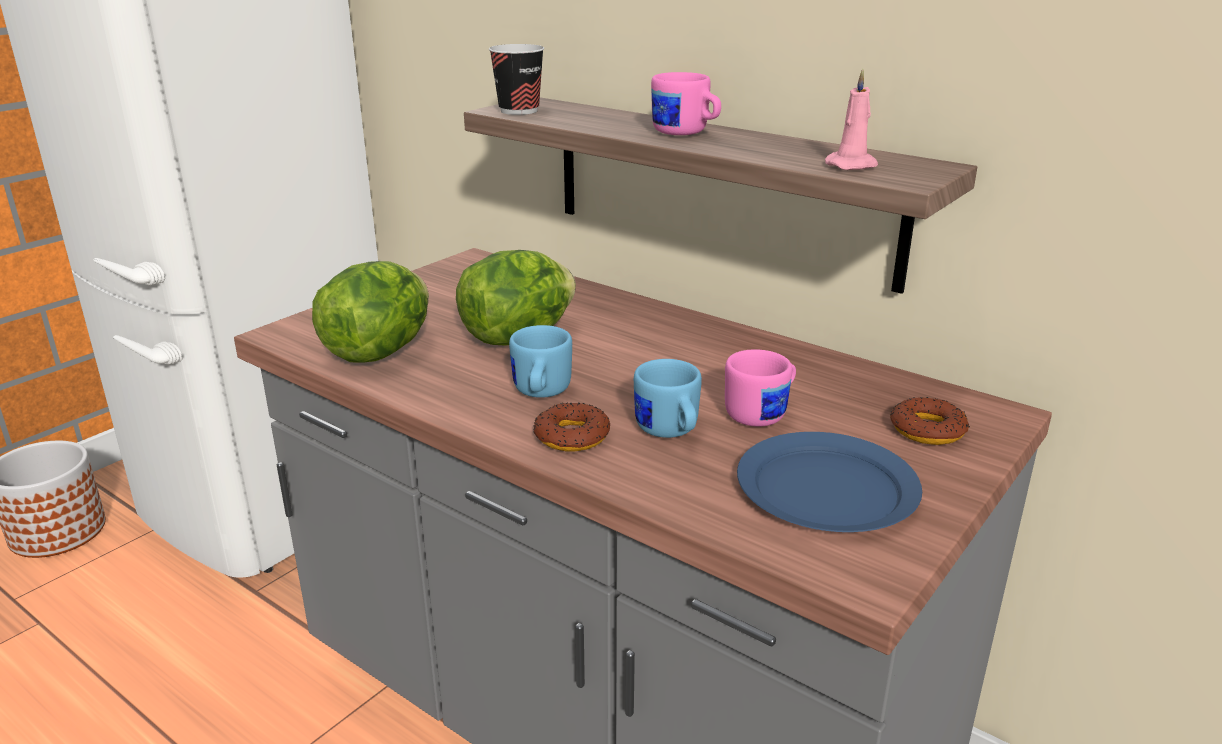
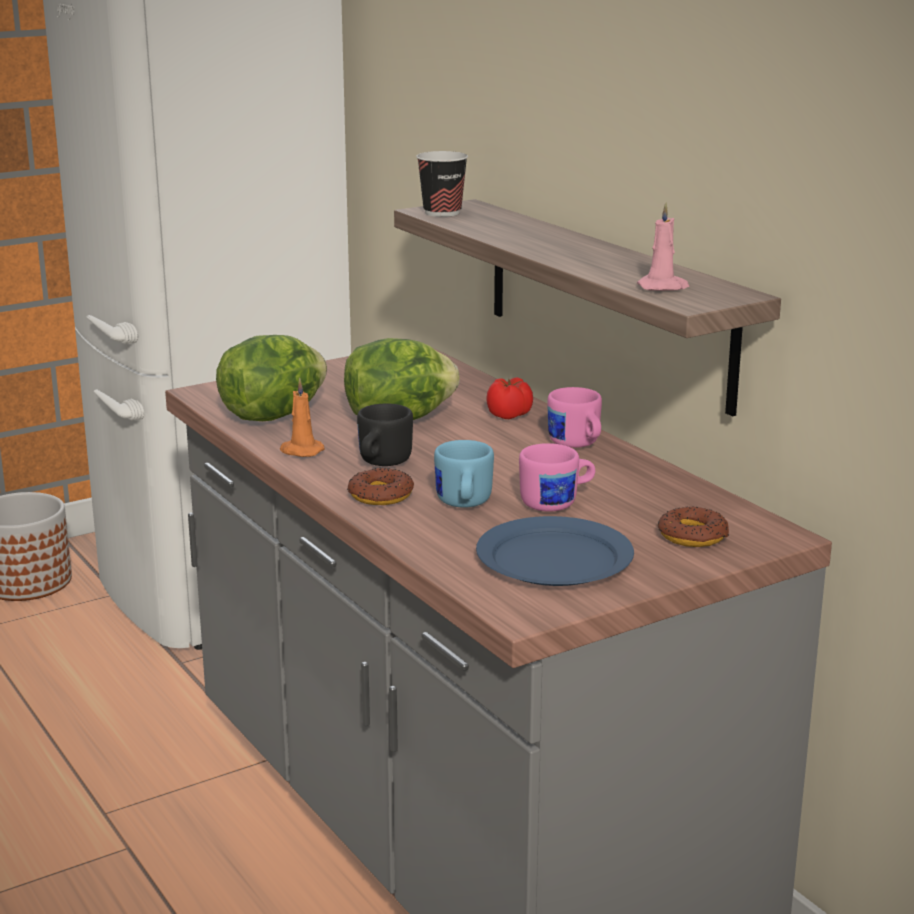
camera: 20 degrees right, 5 degrees down
(440, 392) = (300, 451): none -> orange candle
(540, 393) = (380, 463): blue mug -> black mug
(624, 315) = (510, 415): none -> tomato
(686, 134) = (560, 246): pink mug -> pink mug (577, 445)

